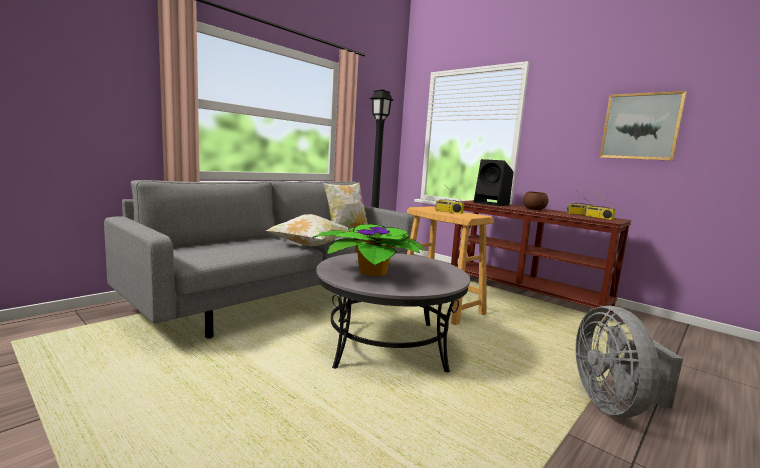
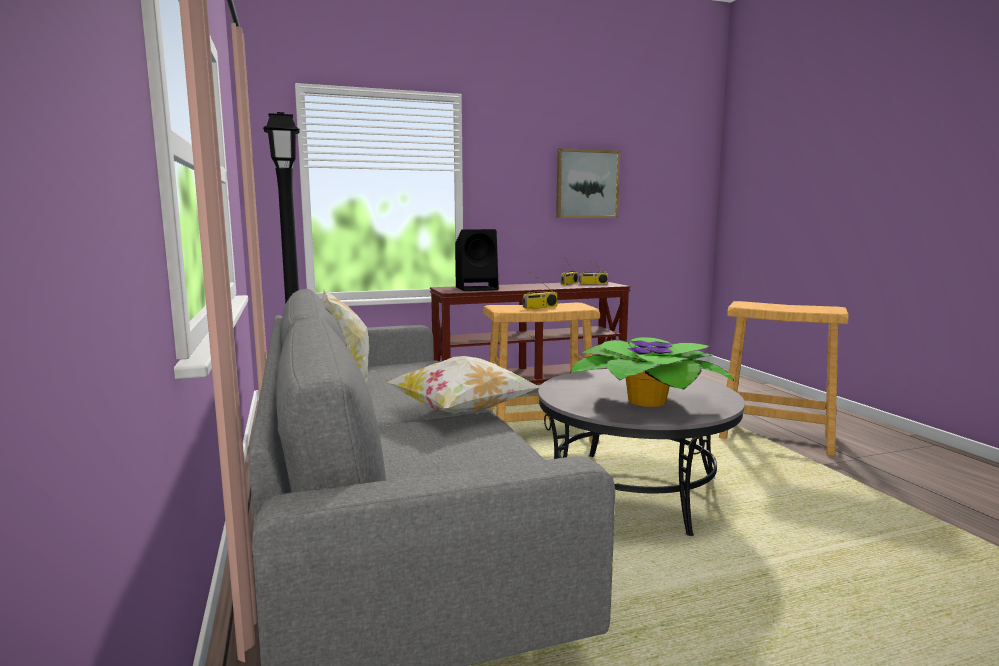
camera: 60 degrees left, 0 degrees up
(534, 209) = (532, 286): brown bowl -> none
(614, 405) = (777, 436): grey fan -> beige stool

